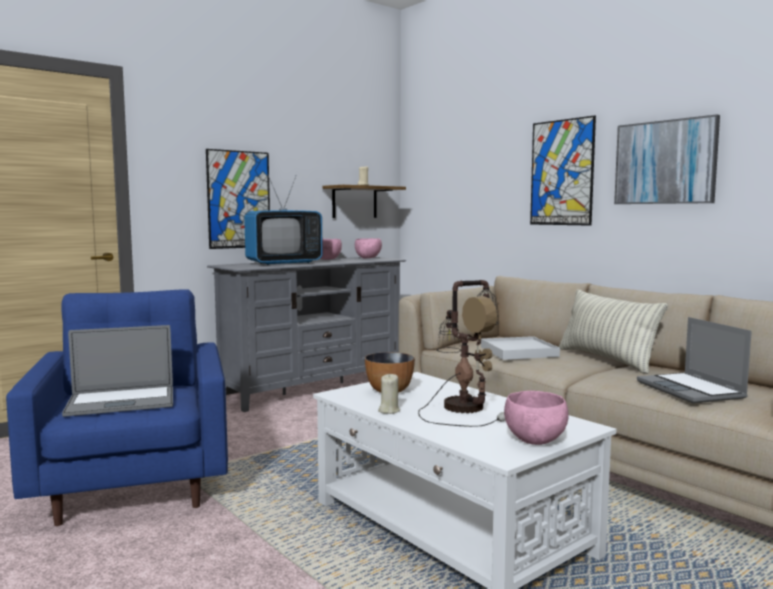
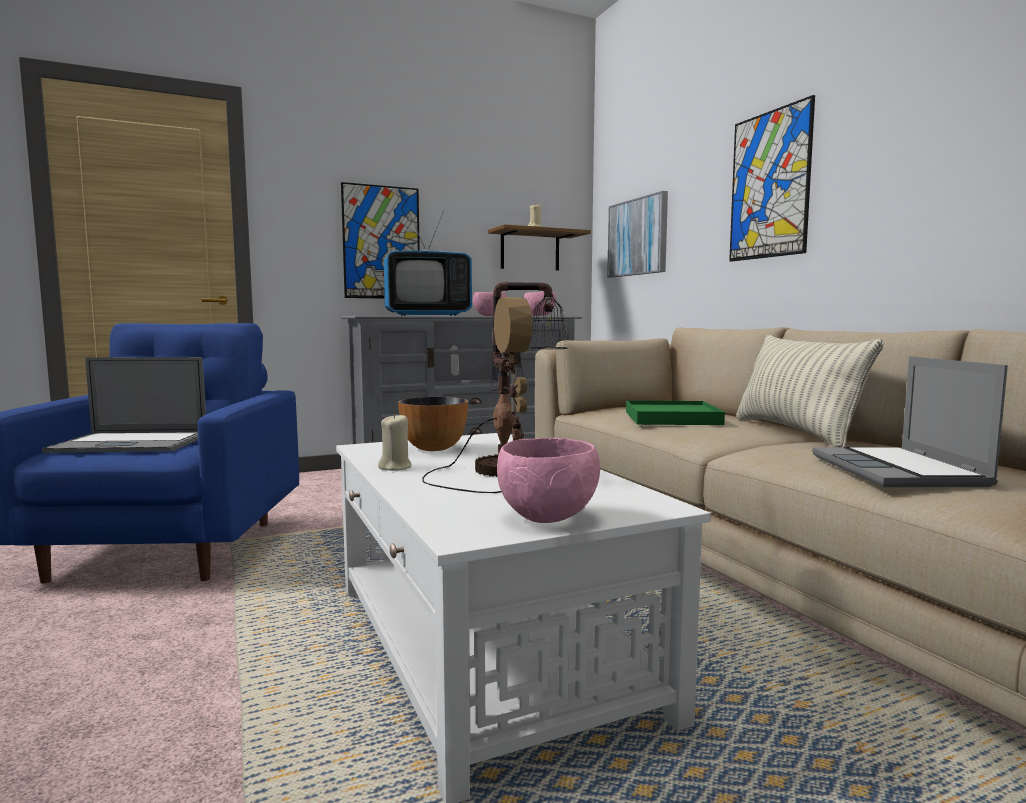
camera: 15 degrees right, 0 degrees up
(519, 352) = (672, 418): white tray -> green tray
(665, 162) = (912, 143): picture -> picture (638, 237)

